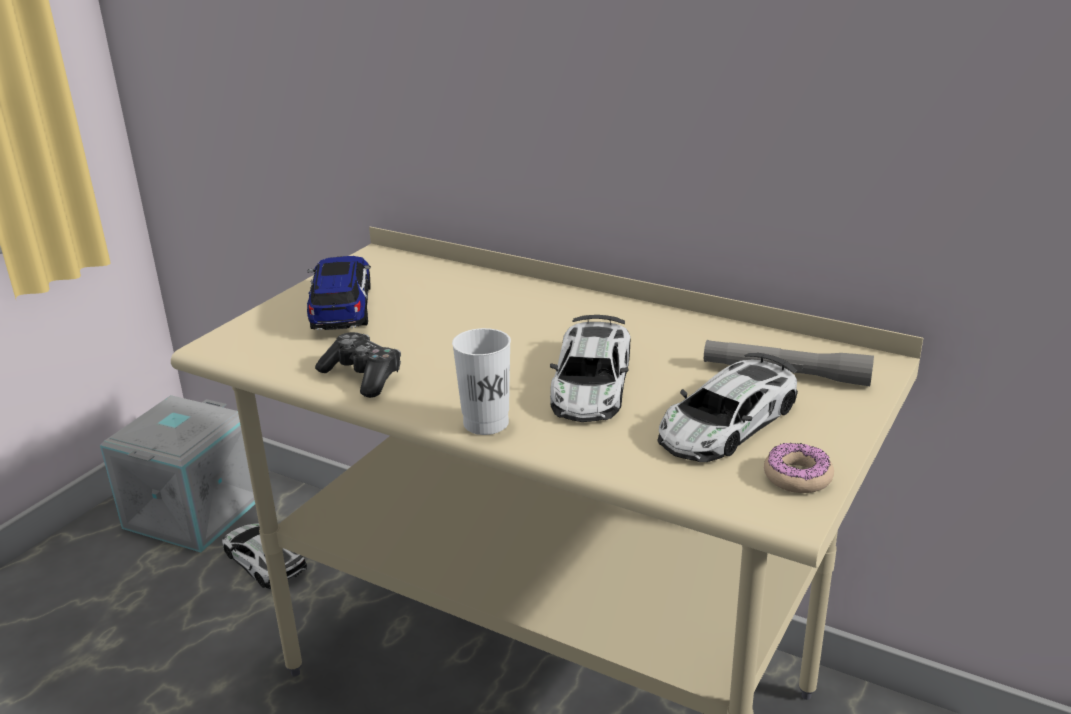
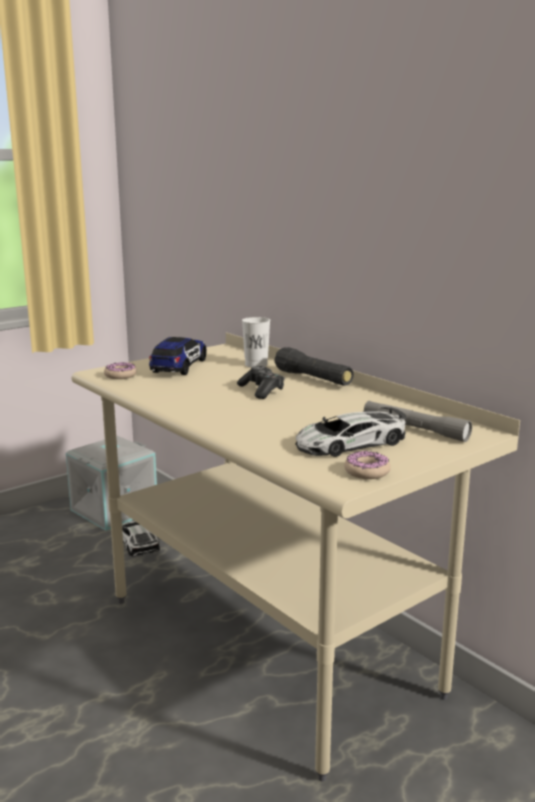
camera: 20 degrees right, 10 degrees down
(261, 346) = (120, 375): none -> donut
(363, 376) = (160, 394): game controller -> game controller (261, 390)
(486, 423) = (206, 422): white cup -> white cup (256, 365)
(565, 298) = (313, 379): none -> black flashlight
(591, 383) = (287, 415): toy car -> none

